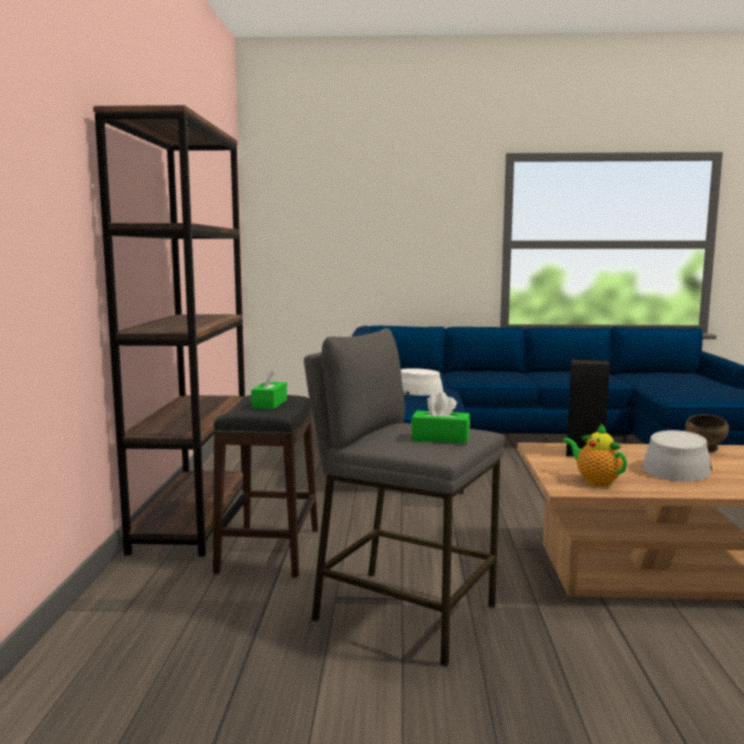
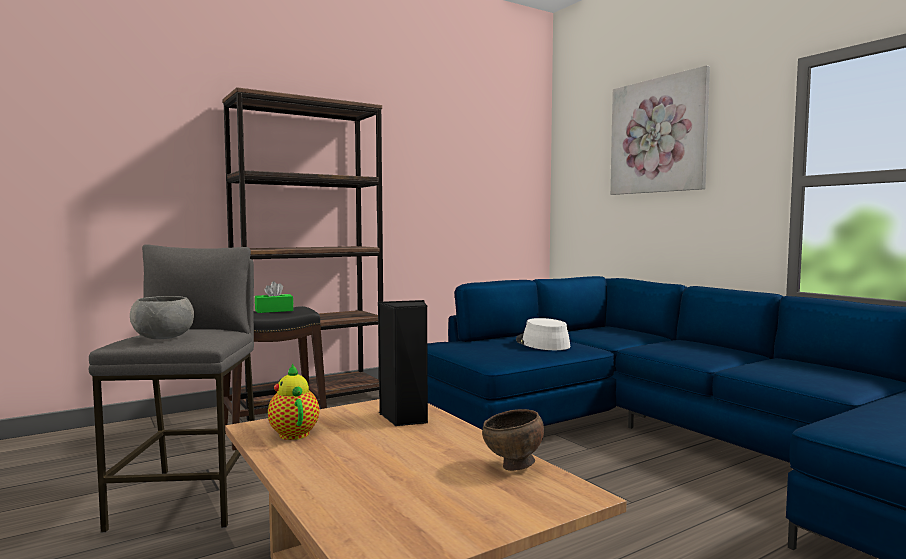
camera: 55 degrees right, 5 degrees down
(382, 194) = (658, 136): none -> picture
(440, 438) = (163, 337): green tissue box -> grey bowl
(595, 481) = (293, 433): teapot -> teapot turned 45 degrees counterclockwise
(676, 467) = (399, 459): grey hat -> none

